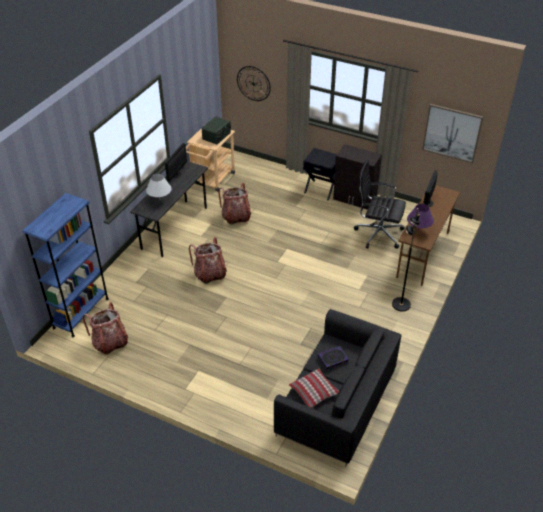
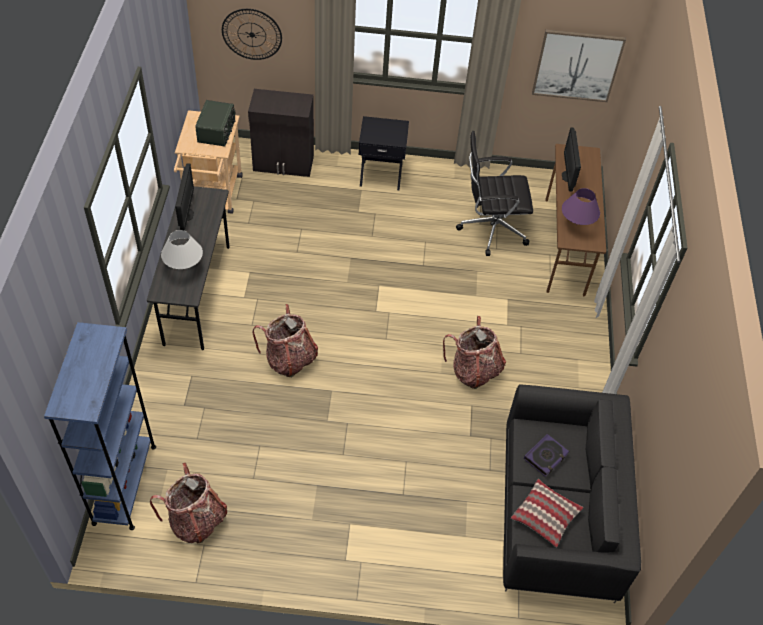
camera: 25 degrees left, 10 degrees up
(236, 217) = (281, 251): backpack -> backpack (473, 370)
(354, 199) = (435, 179): black cabinet -> black cabinet (283, 164)
(400, 304) = (571, 333): black floor lamp -> none

